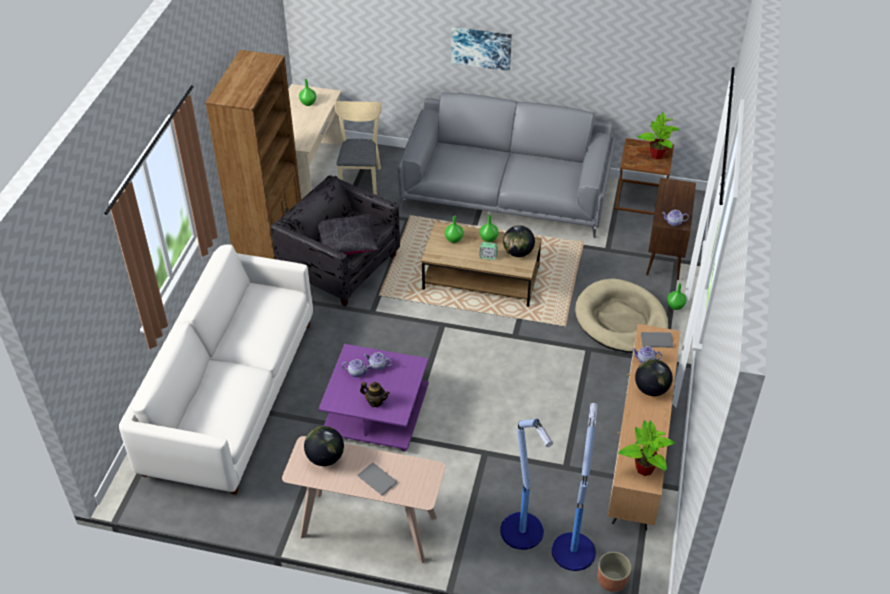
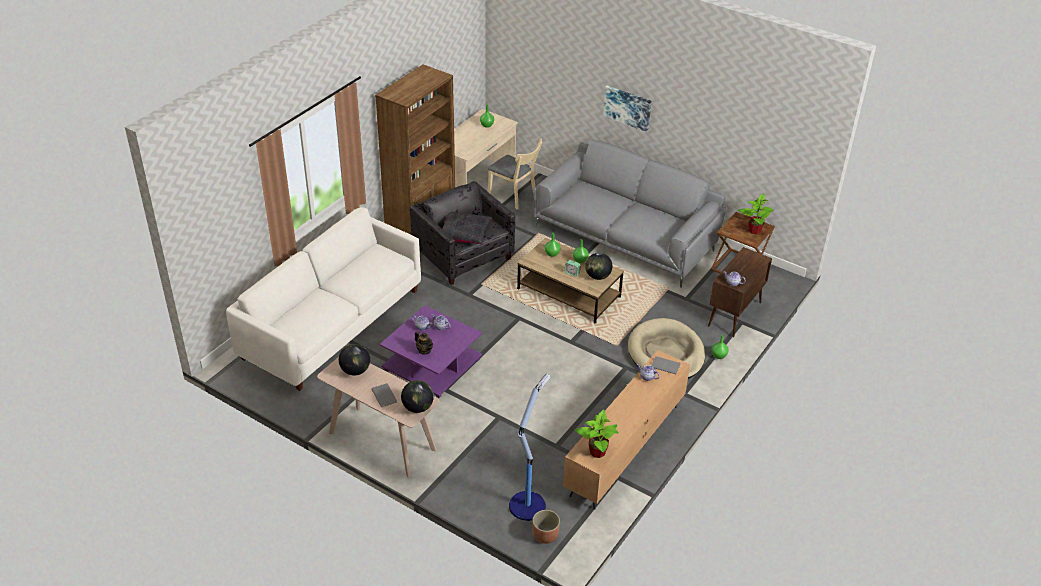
camera: 20 degrees right, 5 degrees down
(360, 178) = (515, 197): beige chair -> beige chair turned 105 degrees clockwise
(523, 532) = (495, 480): floor lamp -> none
(651, 389) = (638, 399): globe -> globe (418, 407)

